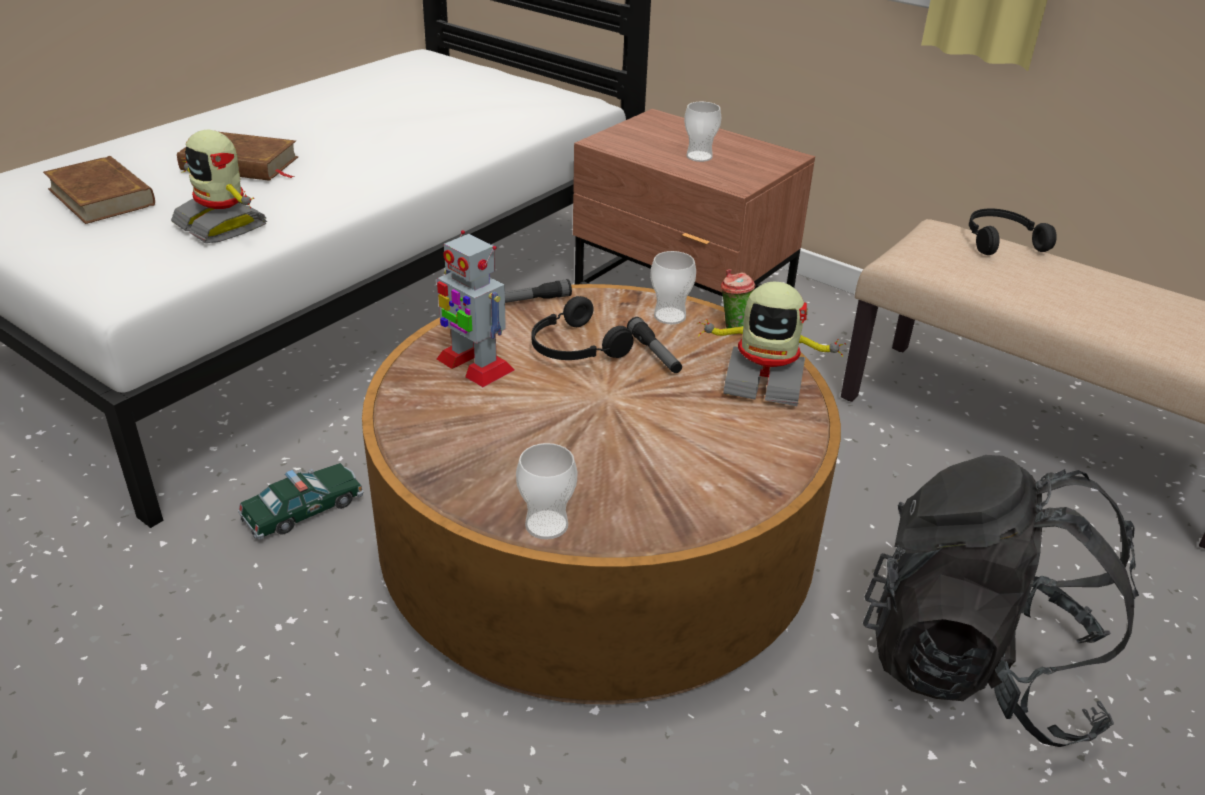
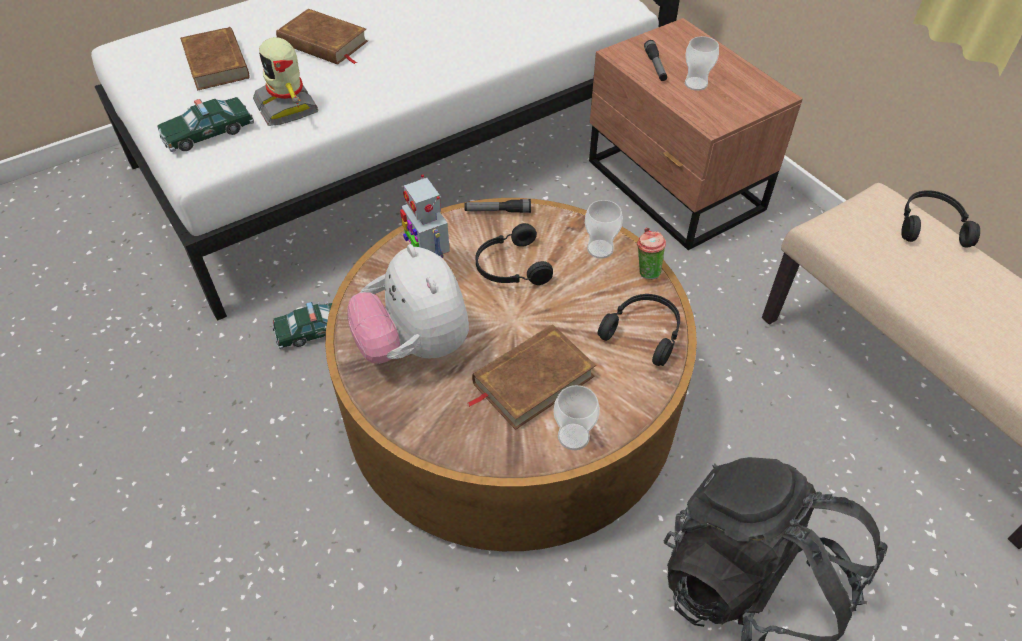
camera: 20 degrees right, 15 degrees up
(121, 261) = (208, 133): none -> toy car
(496, 442) = (415, 346): none -> plush toy
(546, 525) = (418, 430): cup -> cup (573, 436)
(654, 353) = (570, 285): flashlight -> flashlight (655, 66)
(661, 447) = (532, 380): none -> brown book
(764, 381) = (644, 332): toy robot -> black headphones

